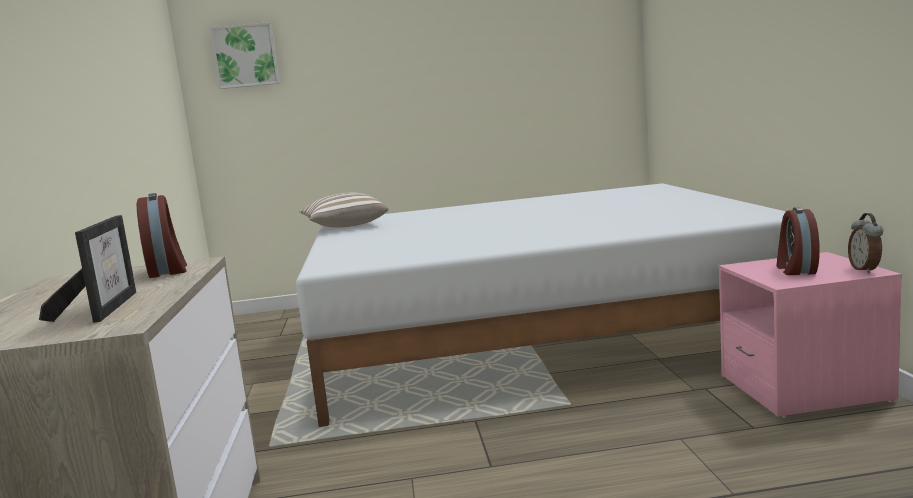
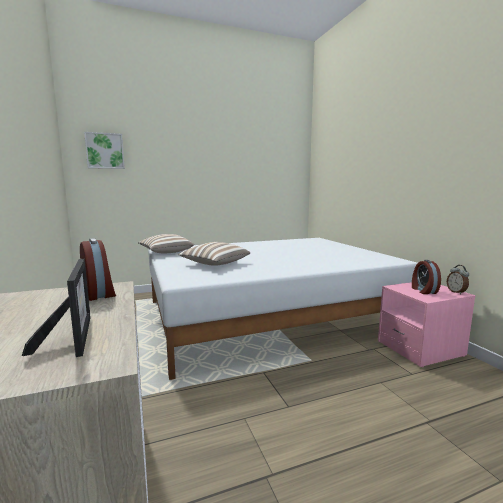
camera: 15 degrees left, 0 degrees up
(409, 239) = (214, 264): none -> pillow

